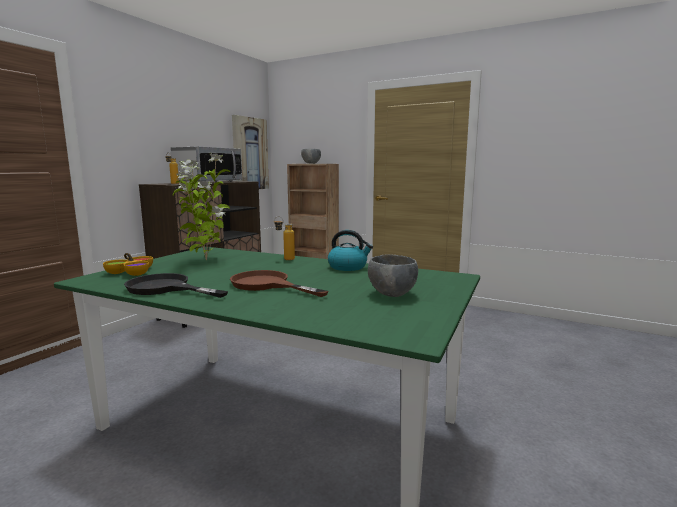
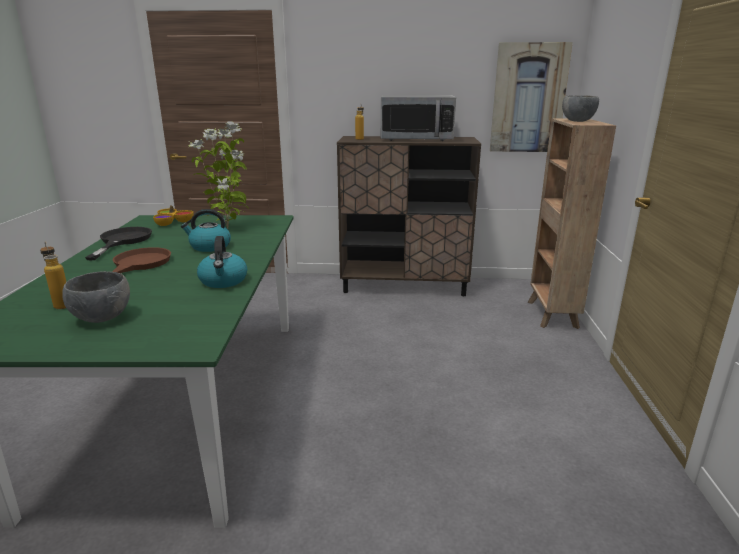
camera: 65 degrees right, 10 degrees up
(253, 266) = (209, 247): none -> kettle
(285, 259) = (248, 251): bottle -> bottle (61, 304)

